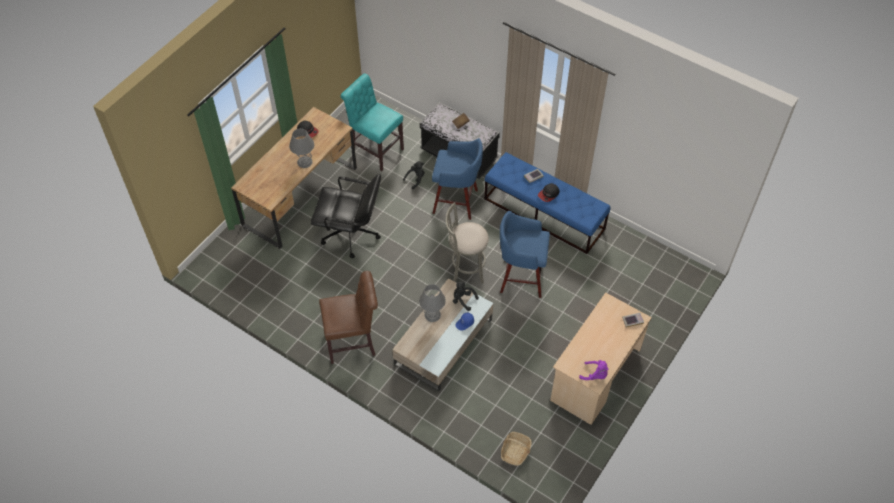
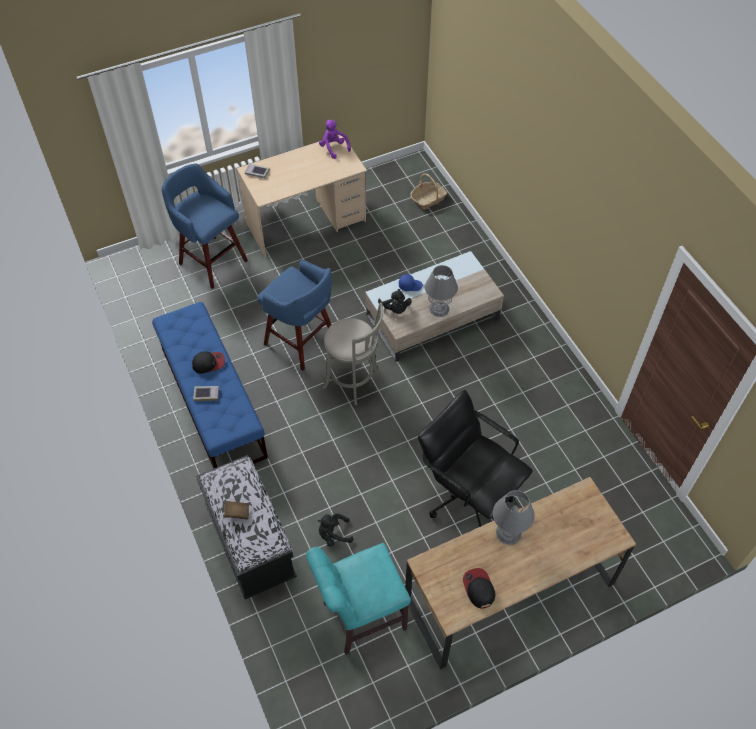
camera: 150 degrees left, 0 degrees up
(353, 342) = (531, 361): brown chair -> none
(375, 150) = (360, 617): turquoise chair -> turquoise chair turned 90 degrees clockwise
(457, 202) = (304, 471): blue stool -> blue stool (212, 261)

